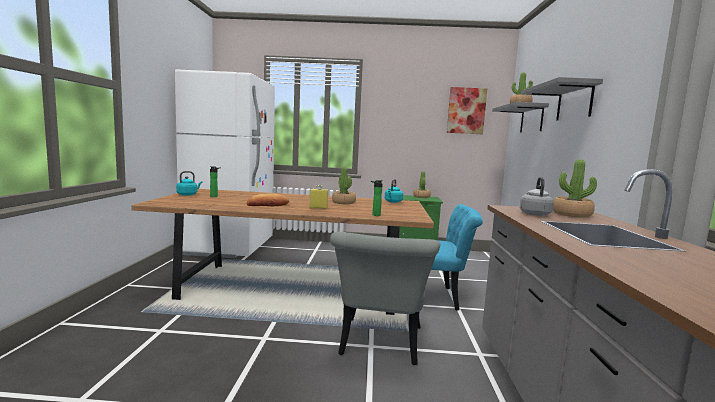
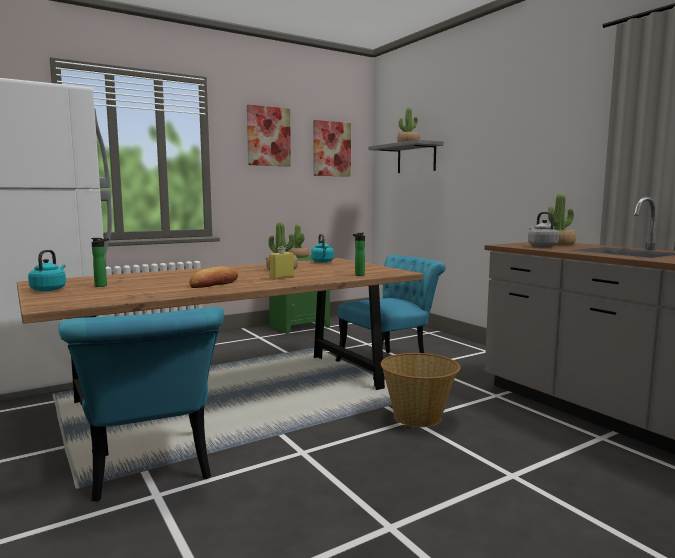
camera: 35 degrees left, 0 degrees up
(180, 316) = (151, 471): none -> turquoise chair
(380, 346) = (418, 417): grey chair -> basket
(408, 101) = (268, 136): none -> picture
(574, 102) = (484, 141): grey shelf -> none

